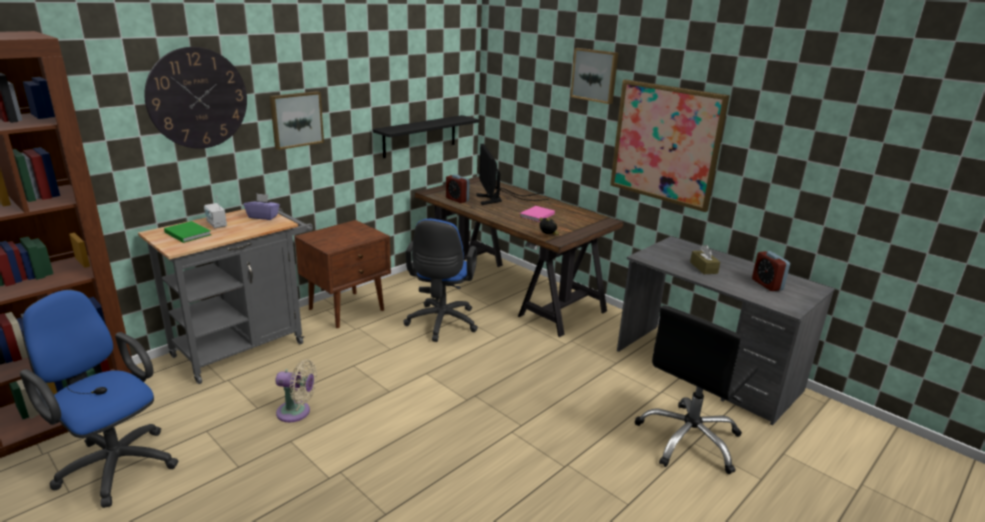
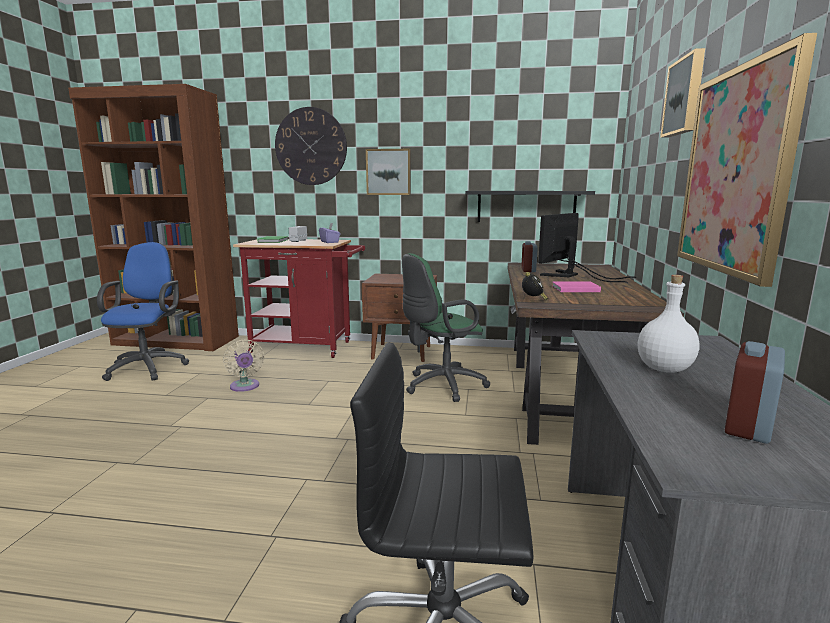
camera: 55 degrees right, 10 degrees down
(246, 346) = (307, 347): grey cart -> red cart
(441, 324) = (441, 386): blue office chair -> green office chair
(703, 268) = (665, 369): brown tissue box -> white bottle

